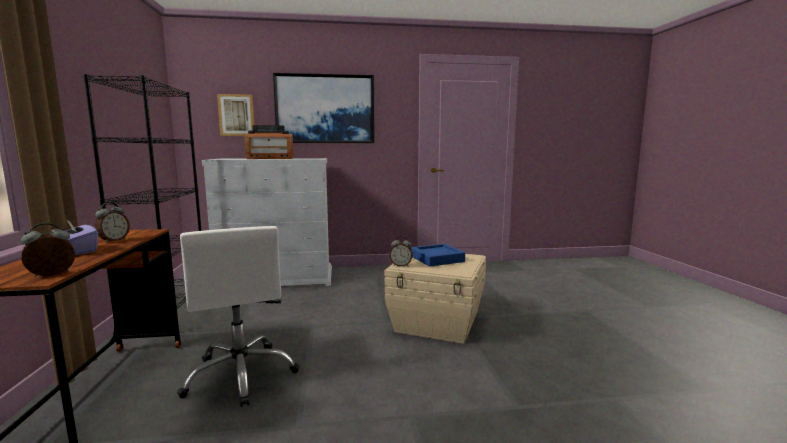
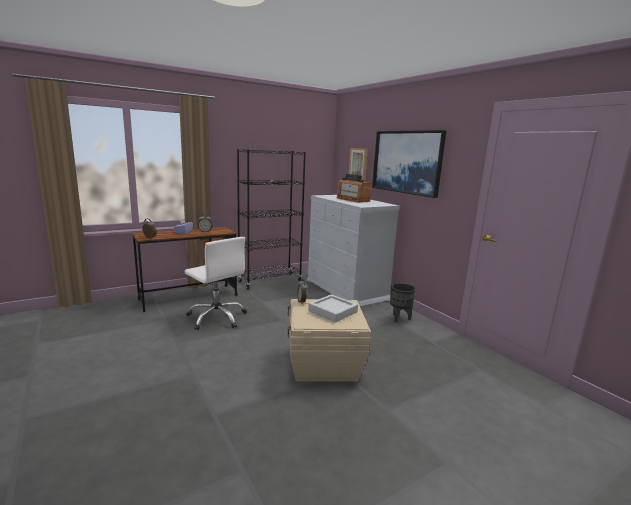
camera: 65 degrees right, 5 degrees up
(241, 374) = (217, 317): white office chair -> white office chair turned 90 degrees counterclockwise
(373, 274) = (399, 318): none -> black planter
(437, 259) = (333, 311): blue tray -> grey tray

